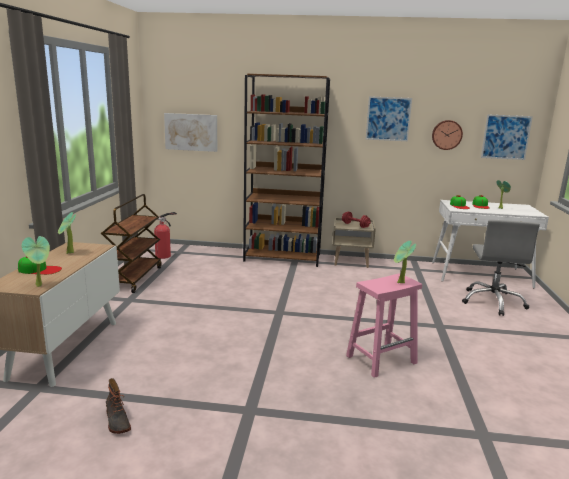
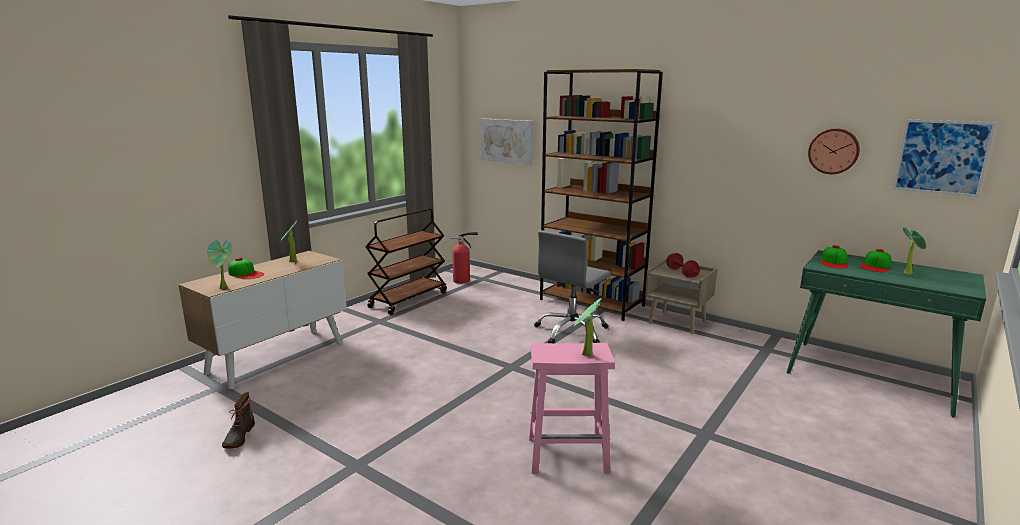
camera: 30 degrees right, 0 degrees up
(388, 119) = (742, 126): picture -> none
(480, 274) = (870, 376): white desk -> green desk
(493, 302) = (841, 421): grey office chair -> grey office chair (572, 332)

